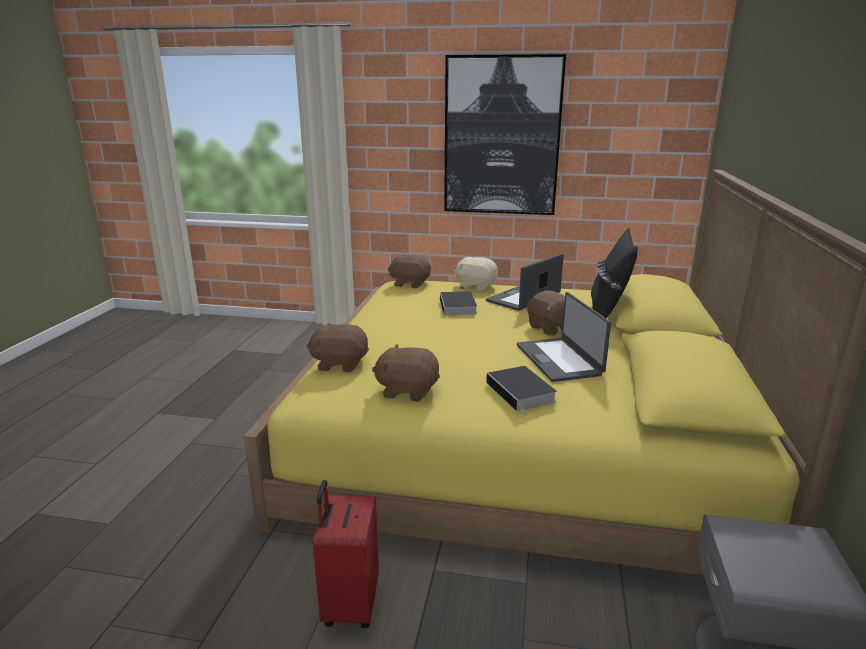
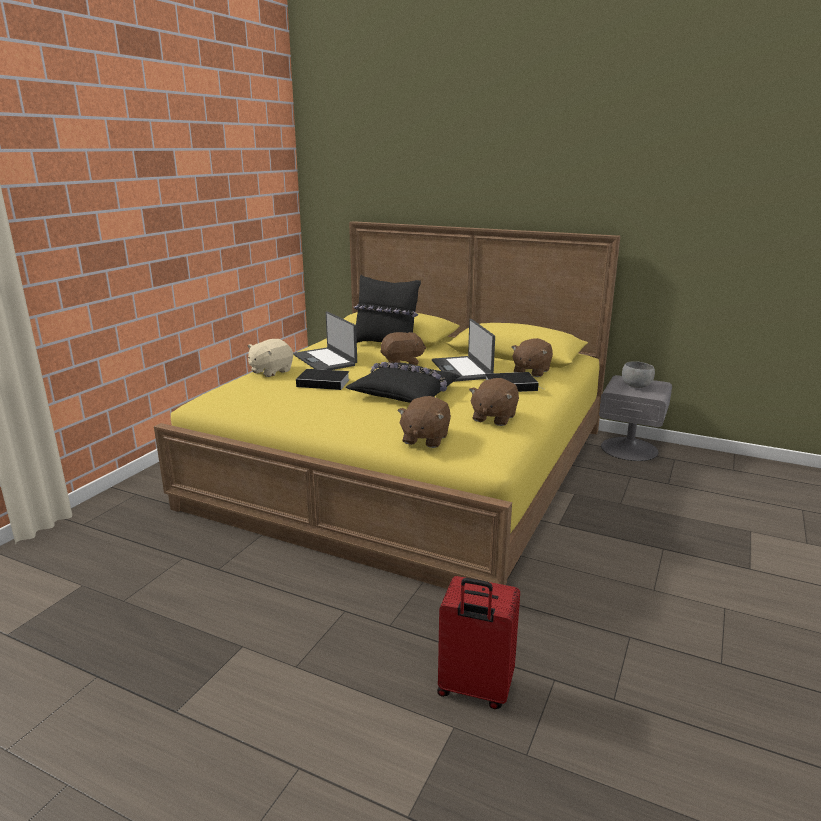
camera: 75 degrees left, 0 degrees up
(349, 604) = (591, 562): red suitcase -> red suitcase (474, 689)
(410, 284) = (224, 395): brown plush toy -> brown plush toy (531, 371)
(456, 341) = (405, 392): none -> black pillow
(501, 137) = (170, 216): picture -> none
(559, 359) = (462, 369): laptop -> laptop turned 75 degrees clockwise
(782, 555) = (636, 386): none -> grey bowl

